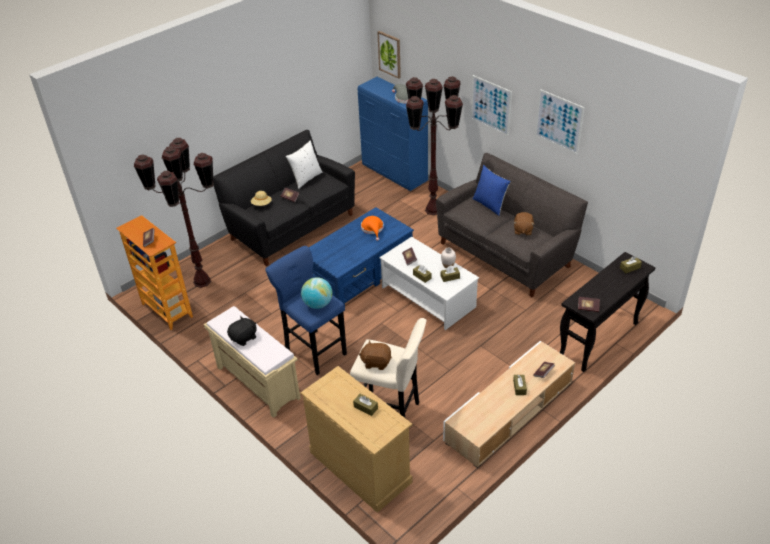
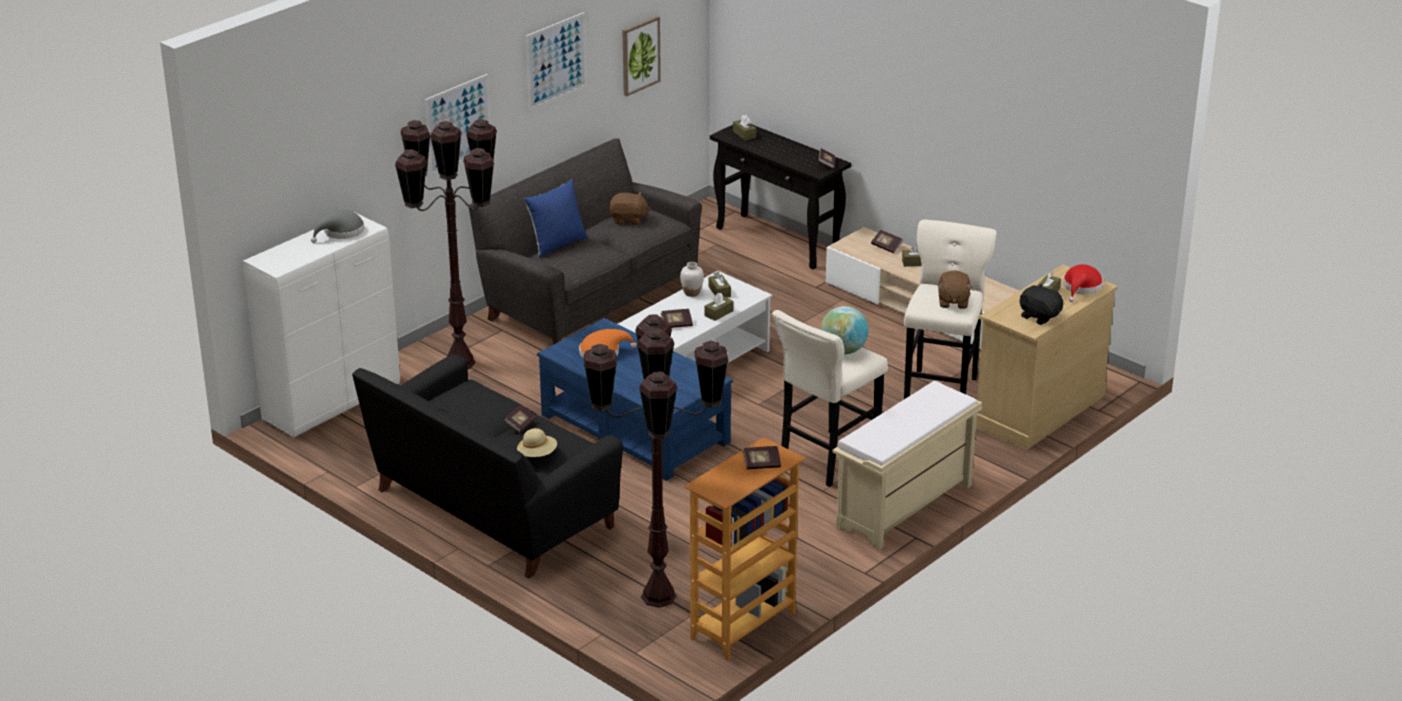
camera: 95 degrees left, 10 degrees down
(244, 338) = (911, 422): black plush toy -> black plush toy (1039, 316)
(306, 178) = (456, 413): white pillow -> none
(314, 350) = (826, 461): blue stool -> beige stool
(372, 430) = (1081, 287): none -> red hat
(390, 54) = (263, 194): picture -> picture (640, 55)
(395, 174) = (333, 403): blue cabinet -> white cabinet

